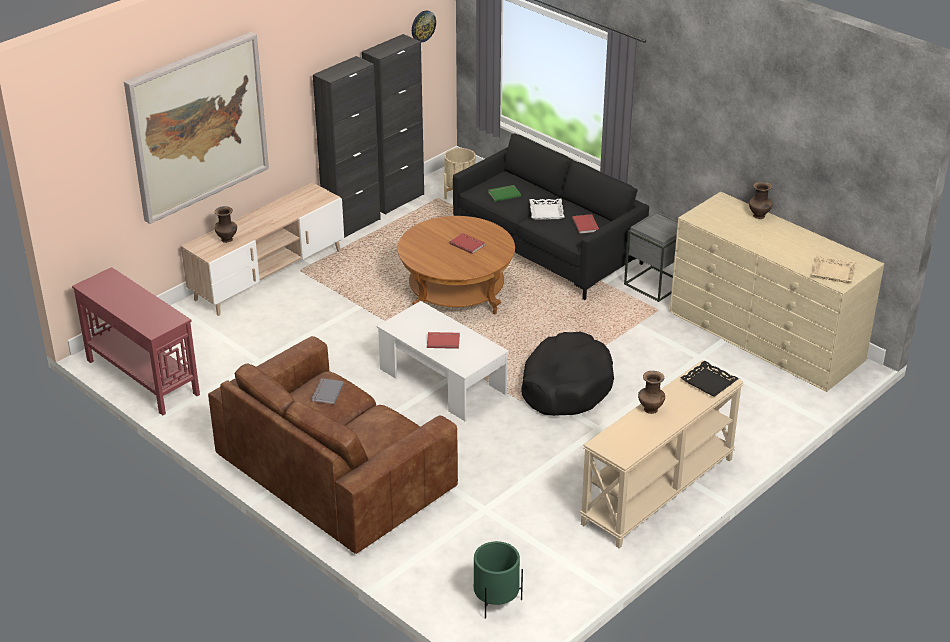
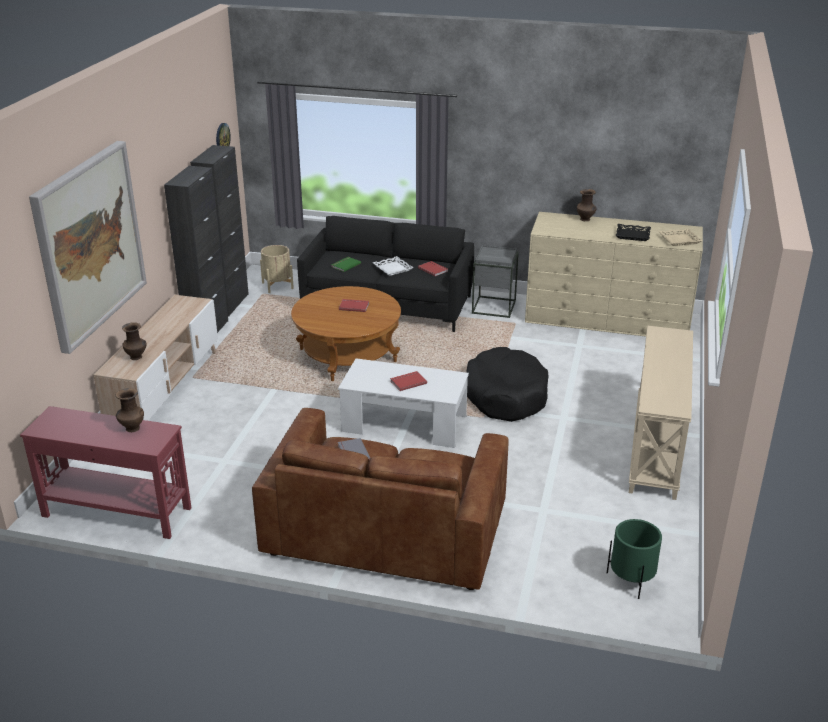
camera: 30 degrees left, 5 degrees down
(650, 409) = (655, 370): brown vase -> brown vase (132, 428)
(709, 382) = (672, 338): black tray -> black tray (633, 235)

